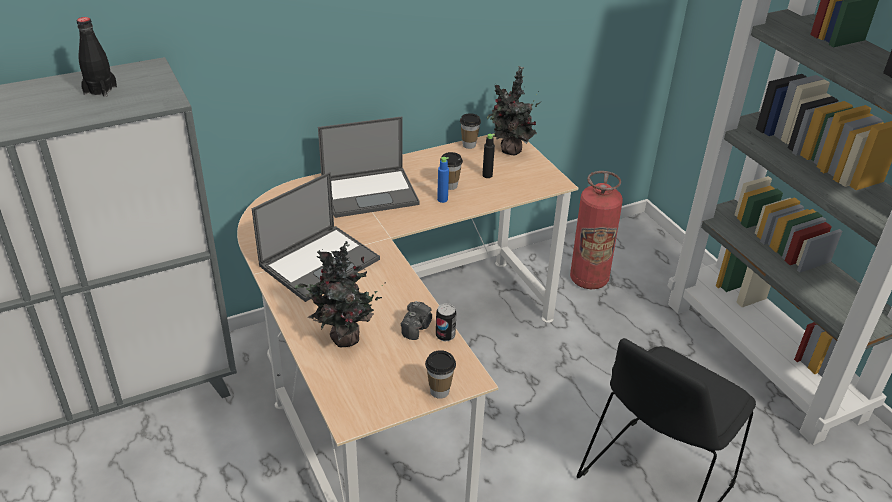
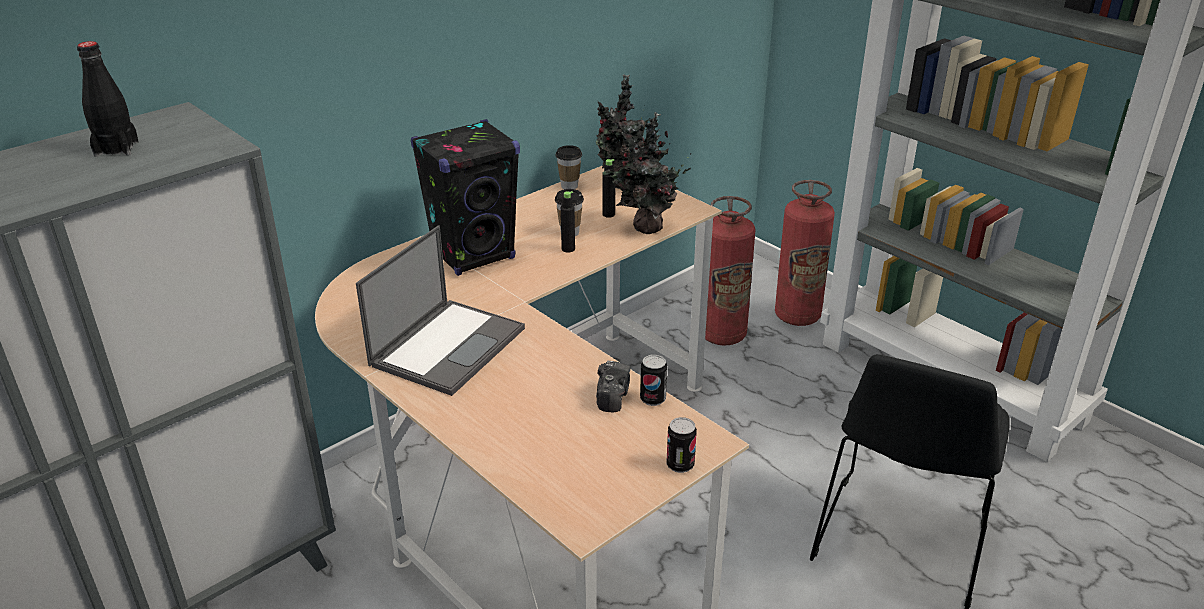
camera: 15 degrees left, 5 degrees down
(342, 339) = (524, 430): potted plant -> potted plant (645, 228)
(370, 192) = (474, 255): laptop -> black speaker
(439, 391) = (680, 465): cup -> can
(442, 199) = (568, 249): blue bottle -> black bottle
(657, 275) = (797, 316): none -> fire extinguisher

